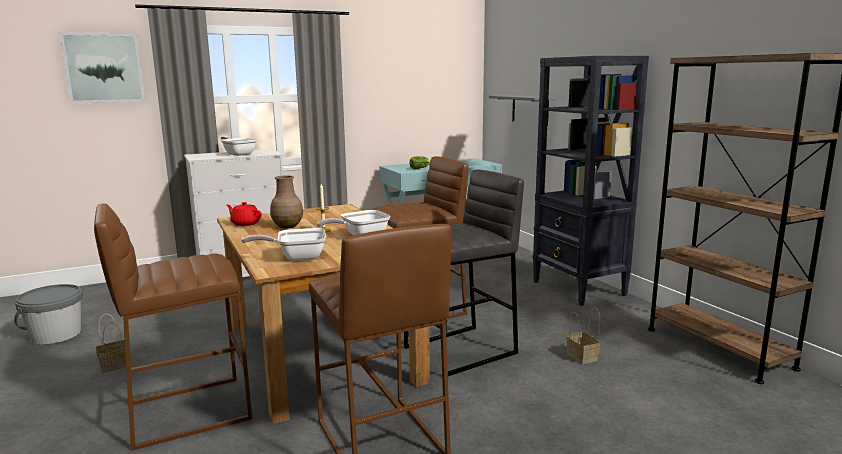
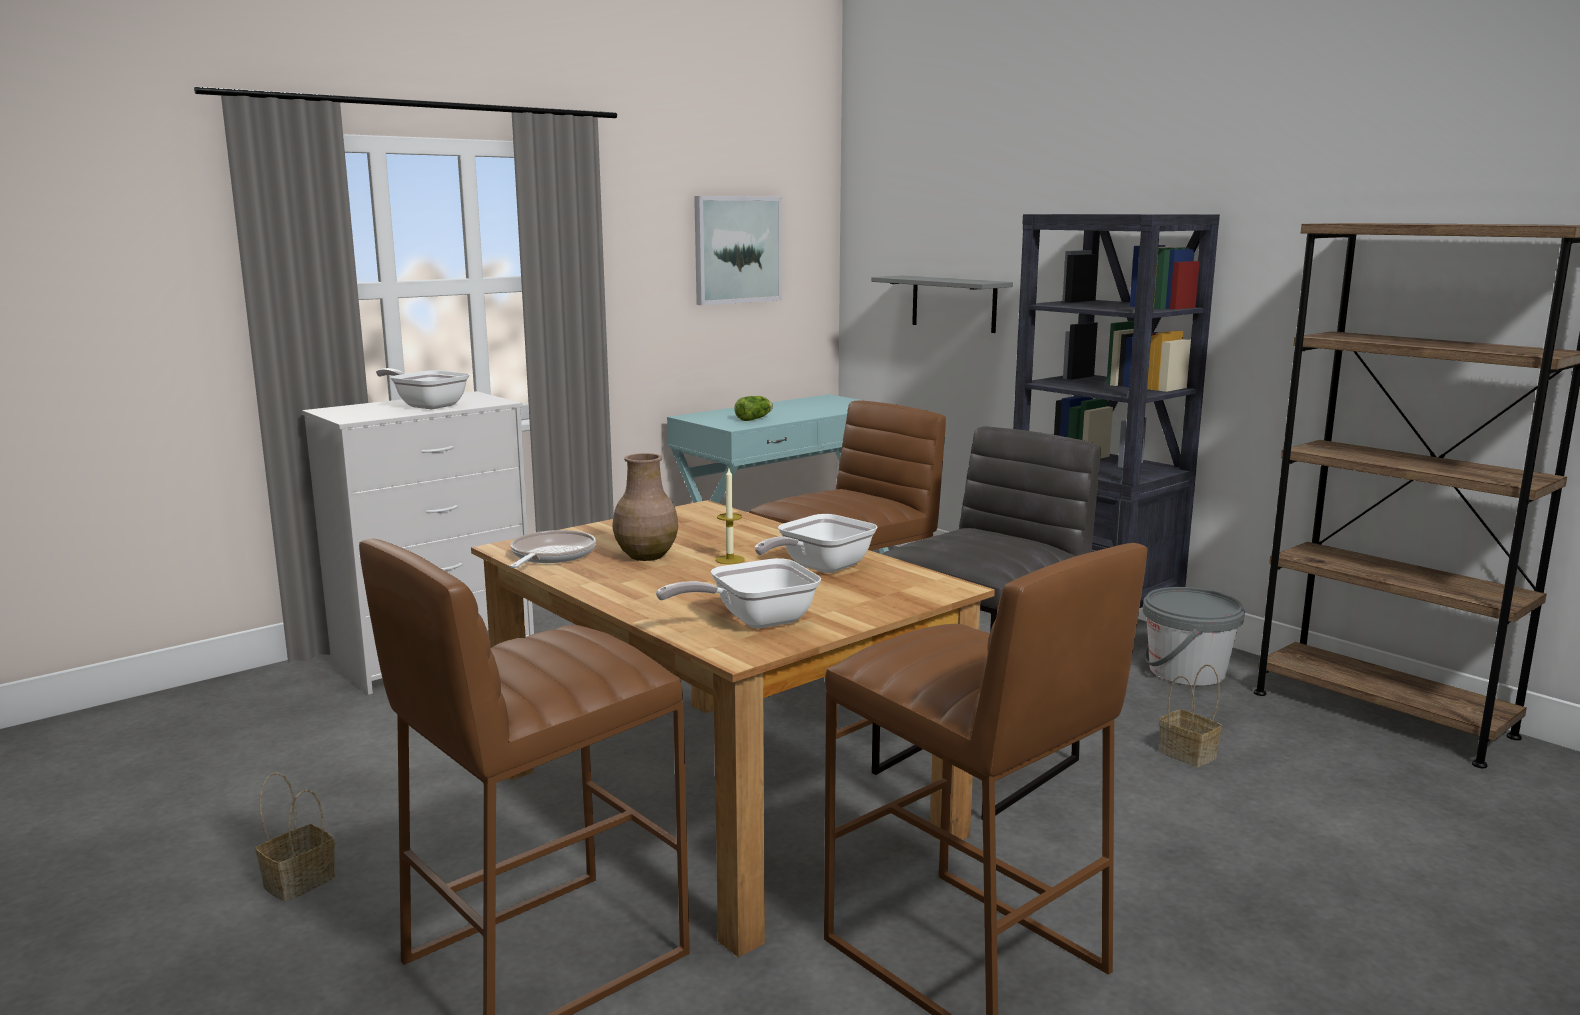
camera: 15 degrees left, 0 degrees up
(56, 335) = (99, 832): grey bucket -> grey bucket (1186, 671)
(104, 68) = (118, 225): picture -> picture (737, 249)
(245, 224) = (550, 556): red teapot -> frying pan

